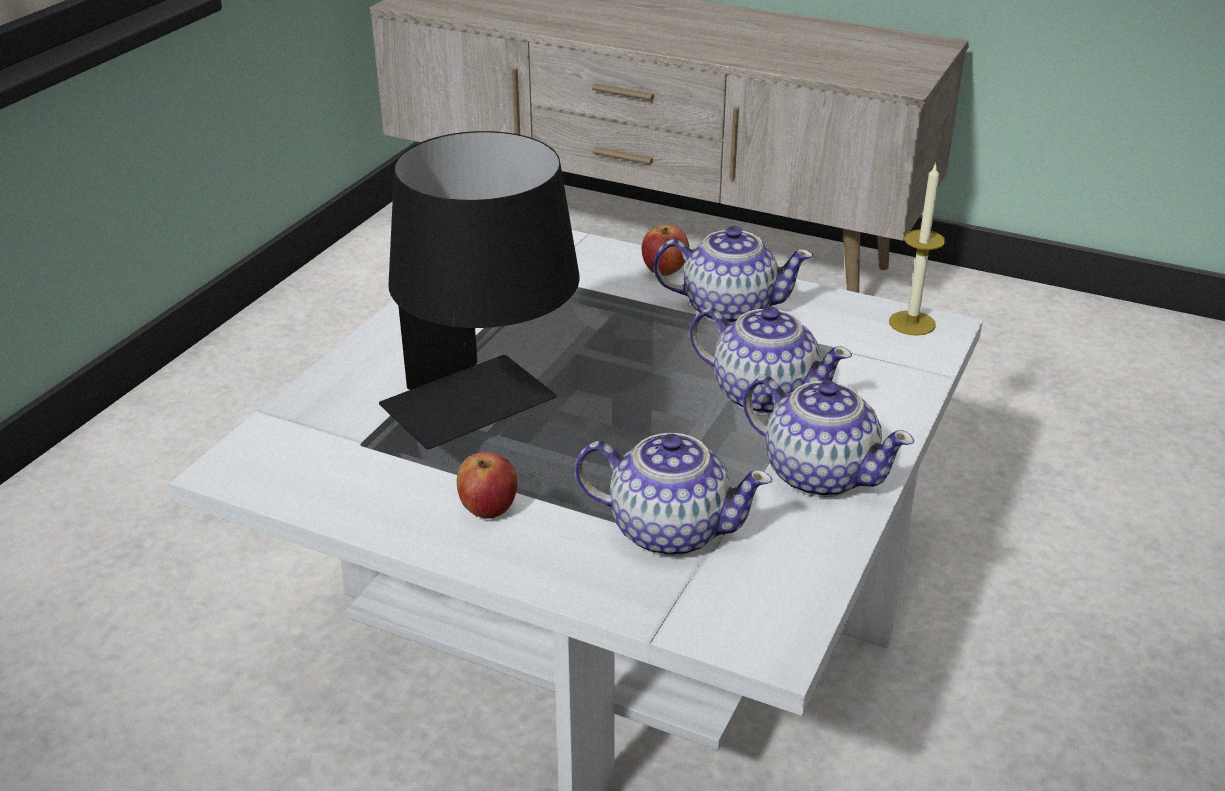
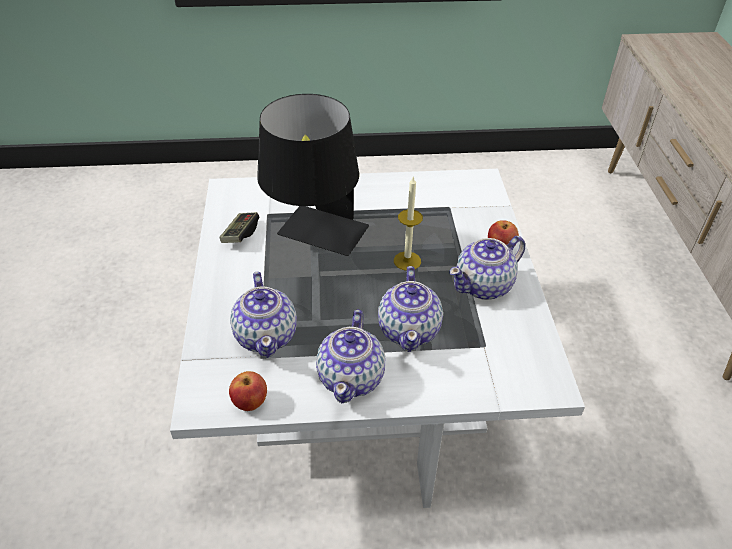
camera: 60 degrees right, 10 degrees up
(385, 488) = (240, 234): none -> game controller
(488, 509) = (245, 270): apple -> apple (250, 402)
(728, 309) = (484, 285): teapot -> teapot turned 75 degrees clockwise
(912, 323) = (545, 371): candle -> candle (407, 261)

